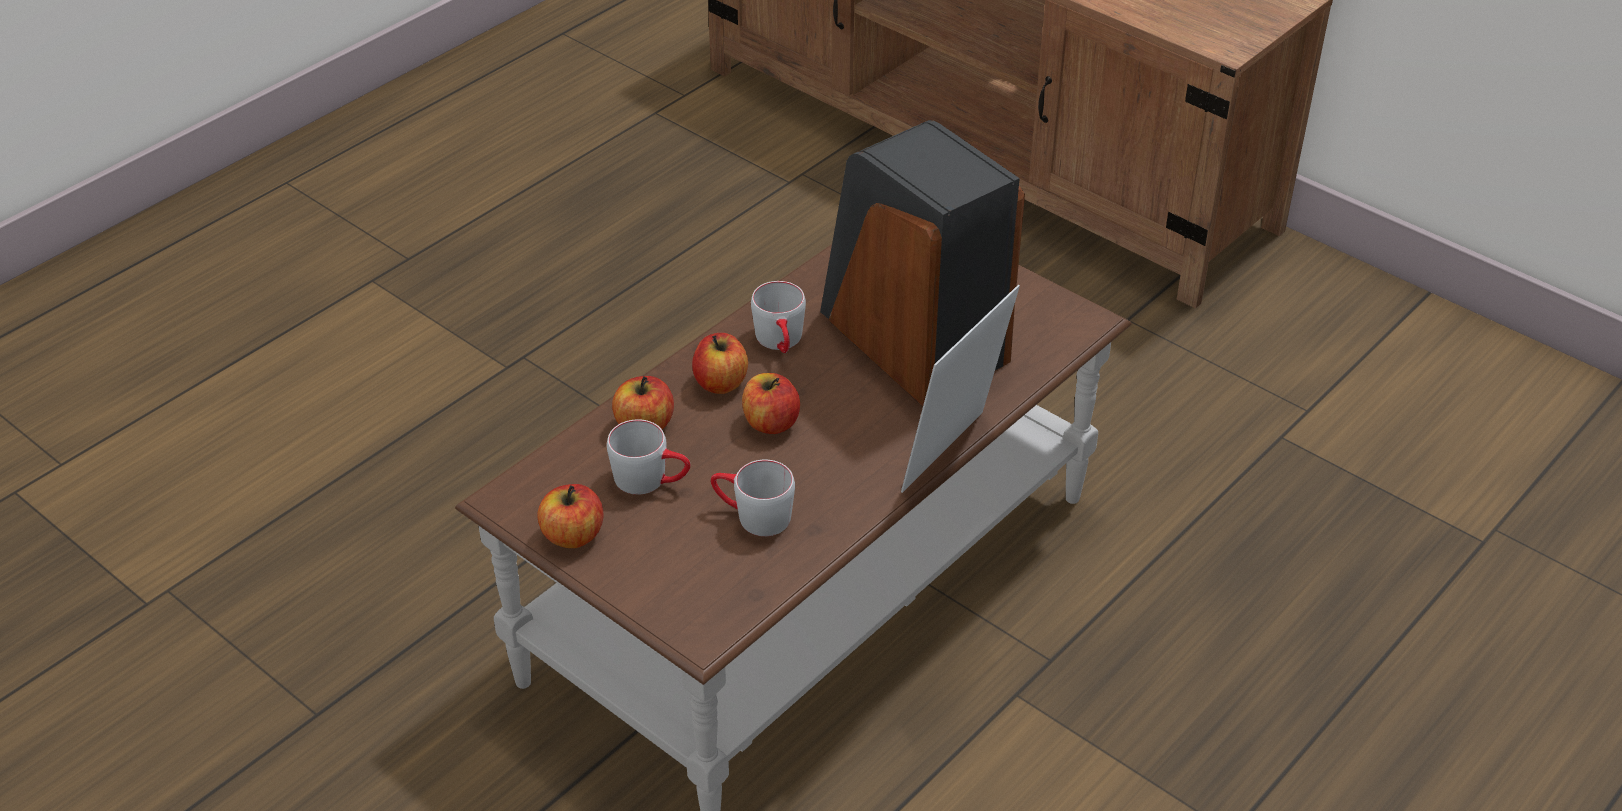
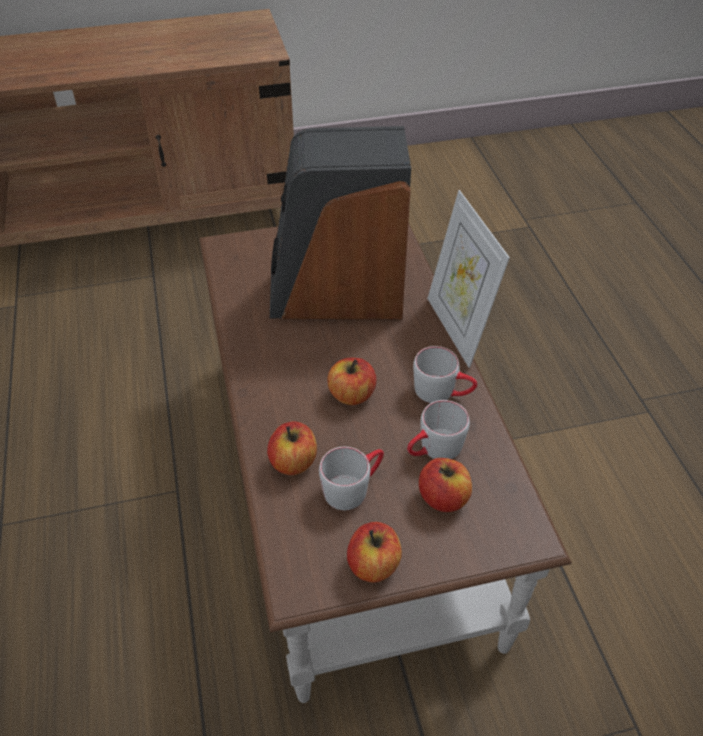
camera: 55 degrees left, 5 degrees up
(721, 383) = (289, 399): apple -> apple (443, 498)
(781, 343) = (280, 350): grey mug -> grey mug (443, 392)

